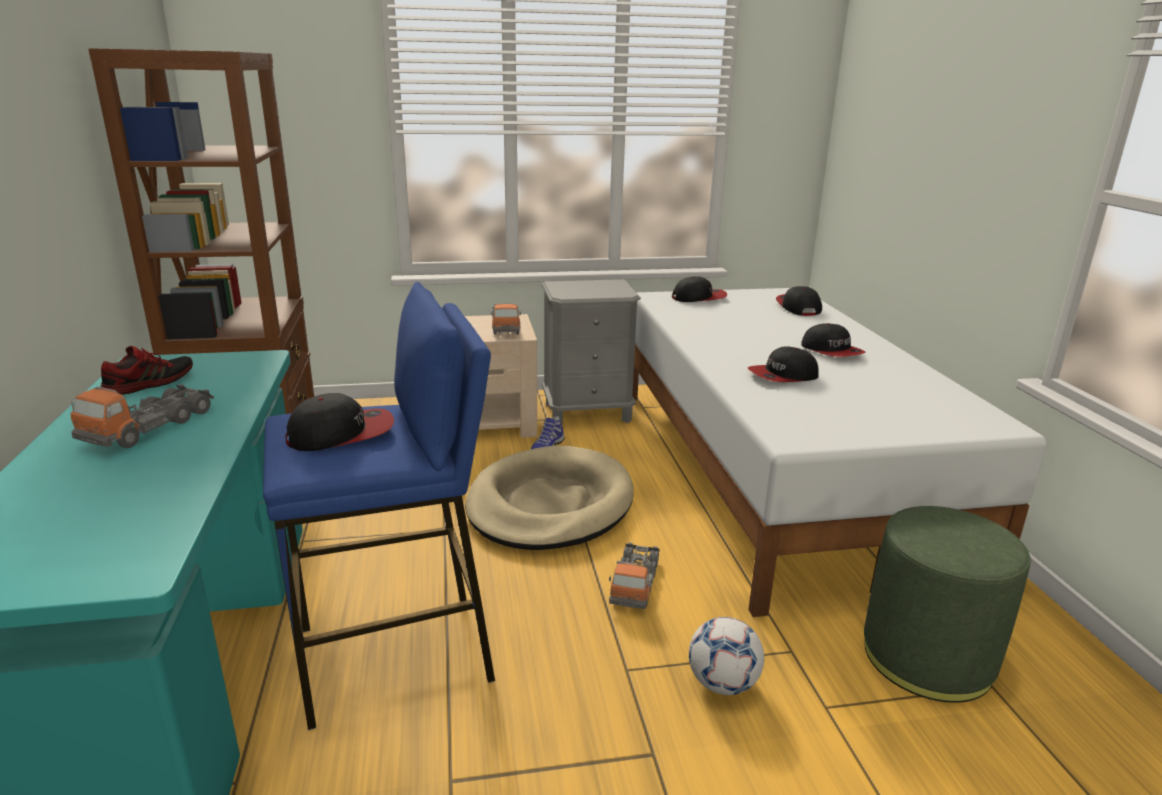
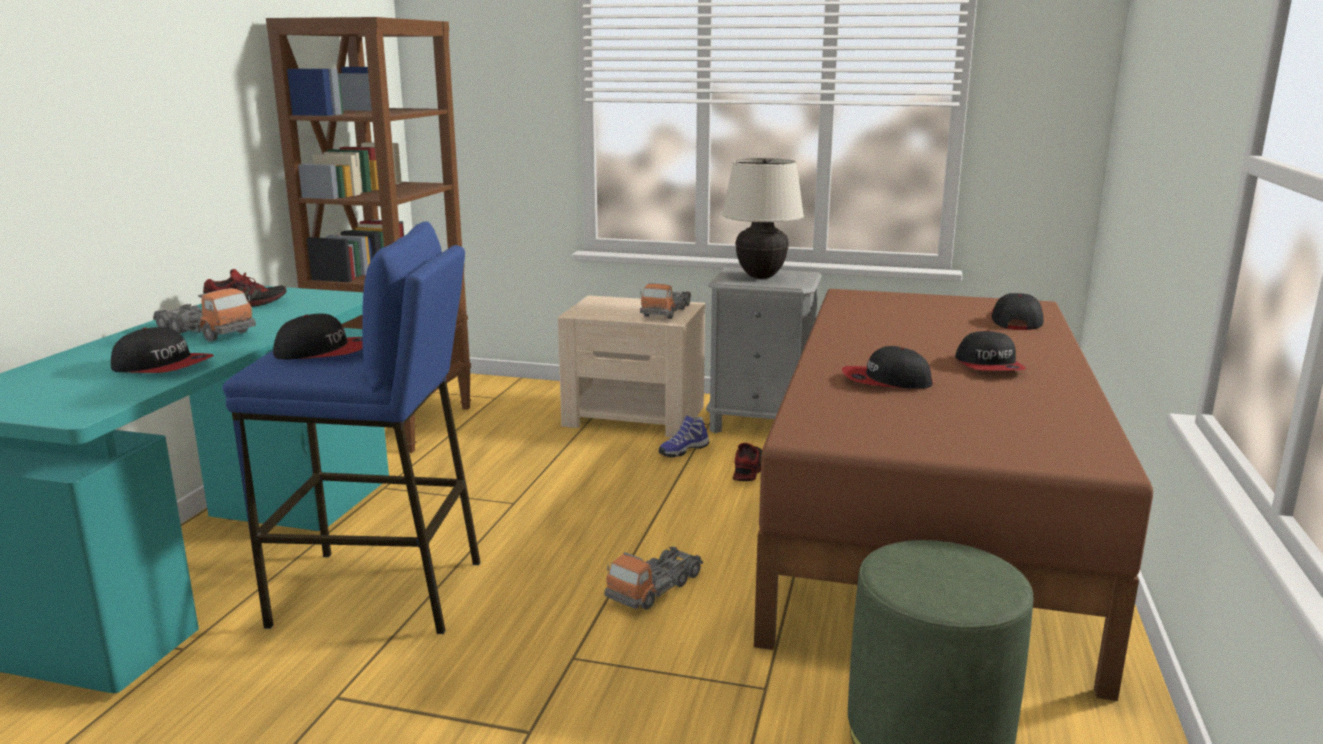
camera: 25 degrees right, 5 degrees down
(149, 427) = (205, 332): toy truck -> toy truck turned 105 degrees counterclockwise
(549, 504) = (636, 501): beige dog bed -> none
(586, 288) = (761, 276): none -> beige table lamp
(614, 457) = (748, 470): none -> shoe
(699, 298) = (900, 300): cap -> cap (163, 366)
(722, 684) = (658, 695): football -> none
(775, 472) = (929, 518): white bed -> brown bed

